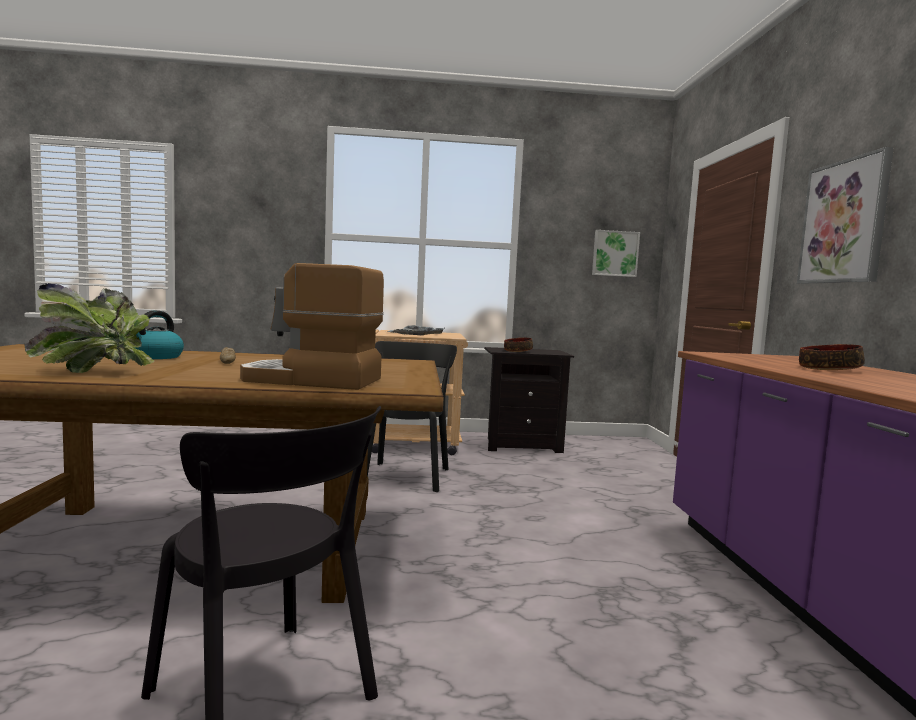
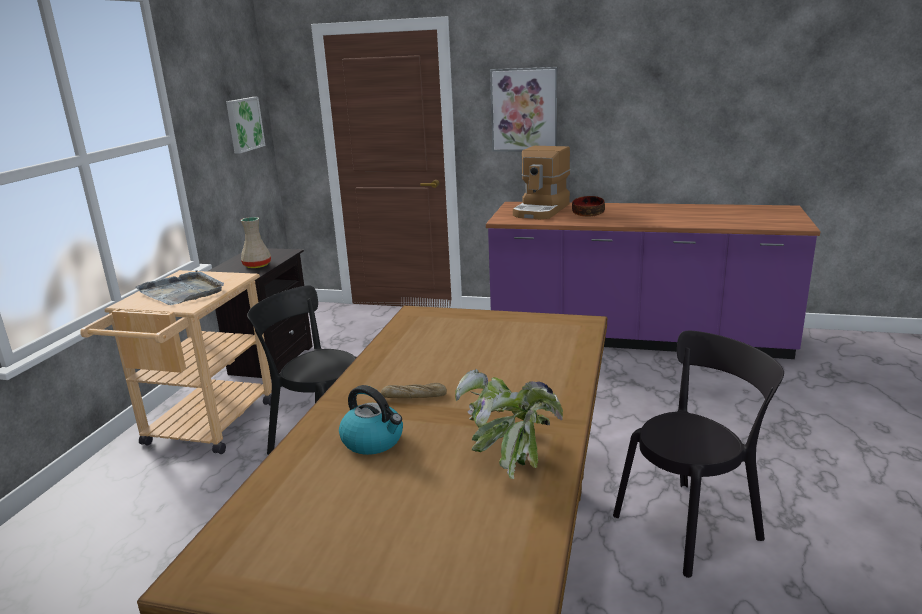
camera: 70 degrees left, 15 degrees up
(311, 380) = (551, 354): coffee machine -> coffee machine (542, 210)
(517, 351) = (256, 265): bowl -> beige vase

